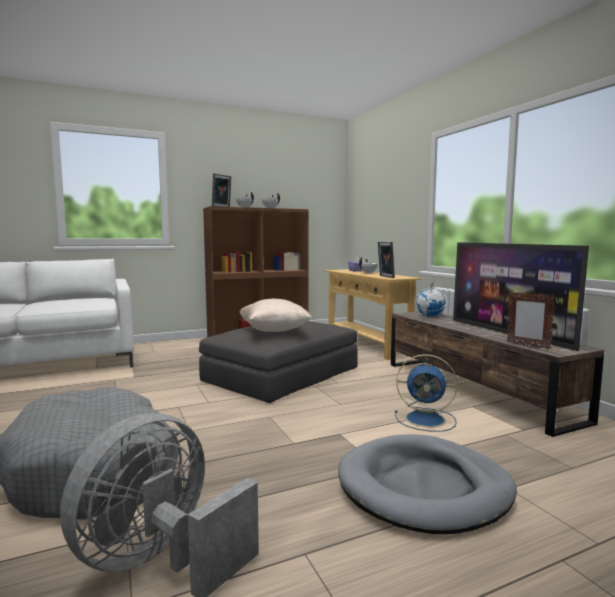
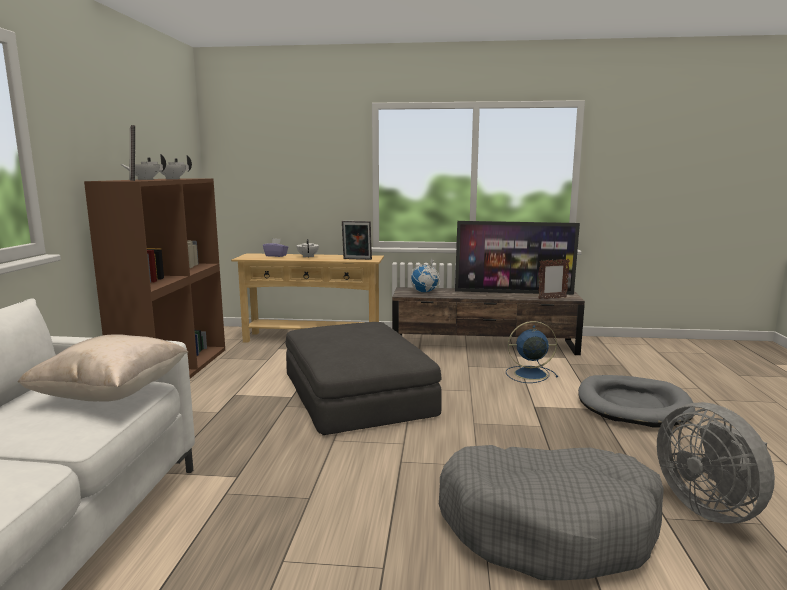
camera: 60 degrees left, 5 degrees up
(274, 331) = (376, 343): beige pillow -> beige pillow (112, 395)
(427, 419) = (529, 374): blue fan -> blue fan turned 135 degrees counterclockwise

